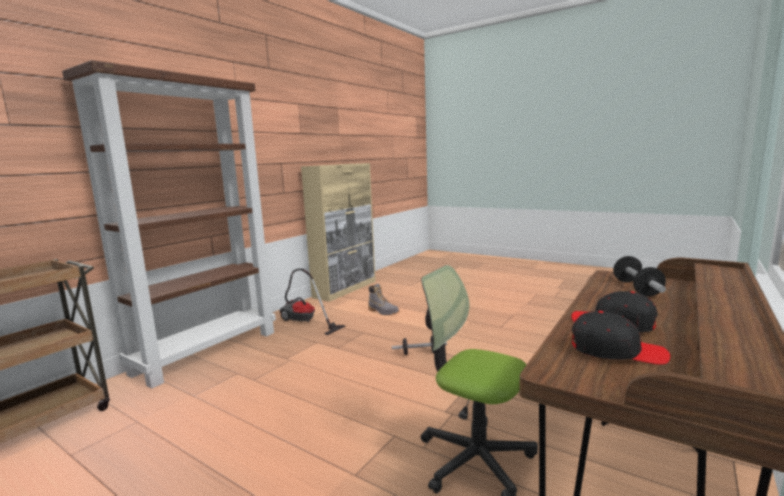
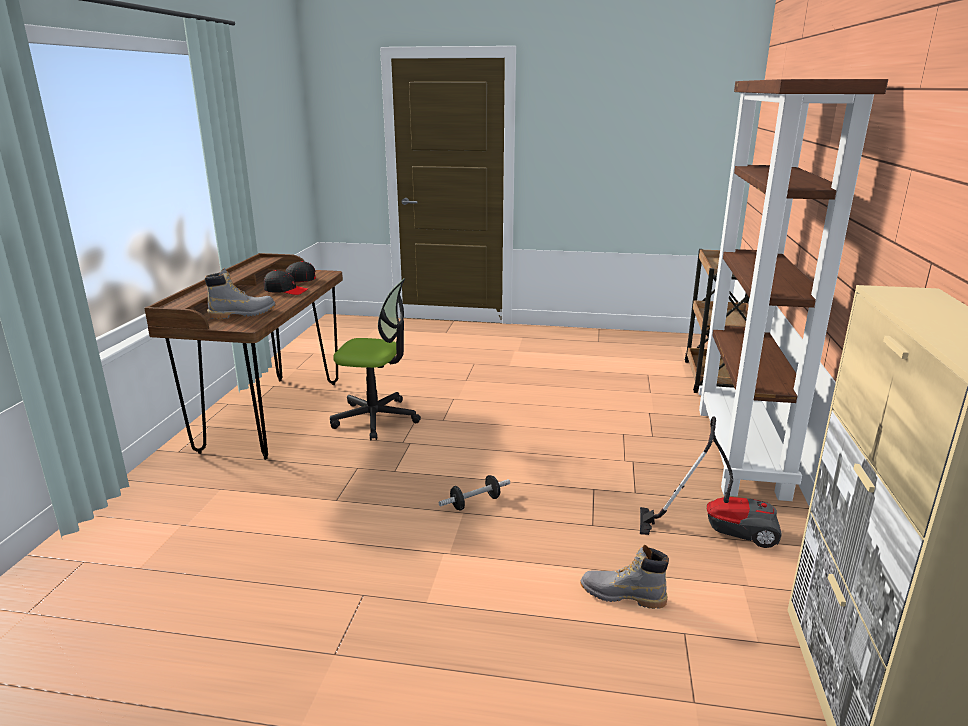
camera: 155 degrees right, 10 degrees up
(636, 288) = (242, 314): dumbbell -> grey boot

